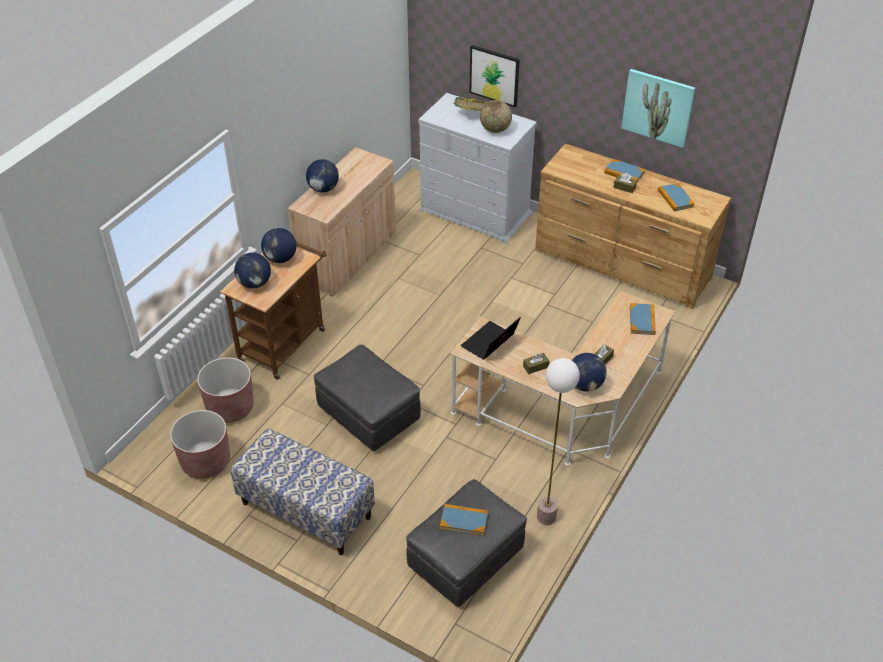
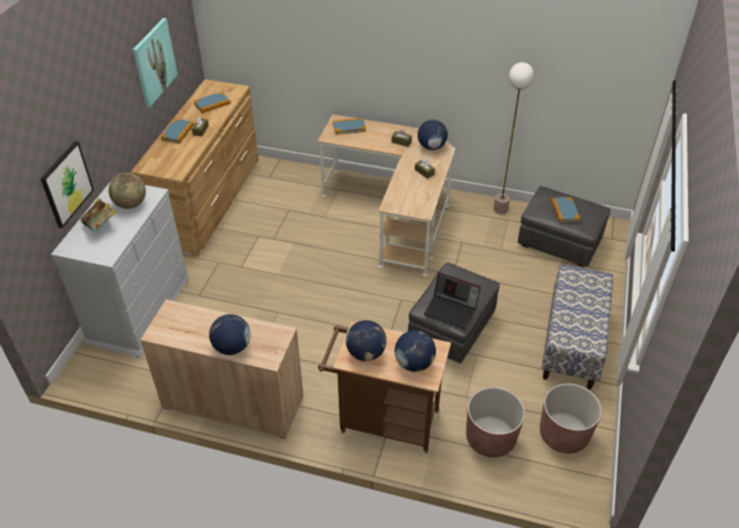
camera: 105 degrees left, 0 degrees up
(489, 343) = (409, 199): laptop -> laptop (451, 310)

